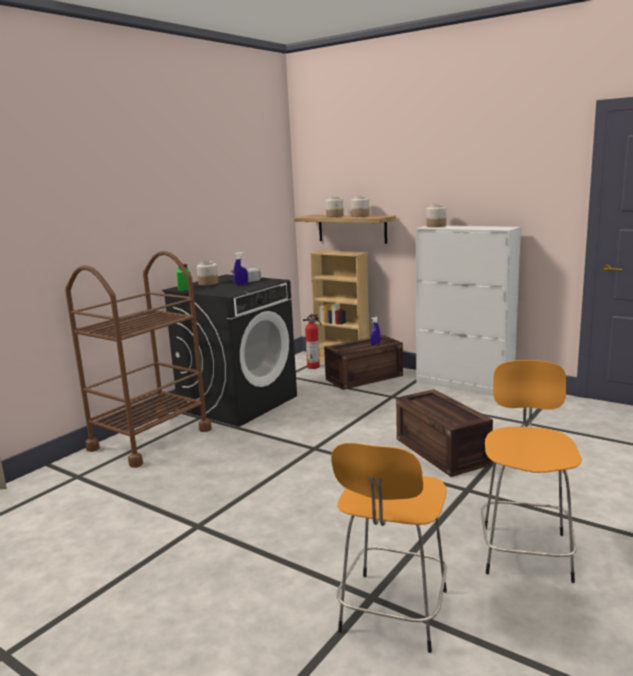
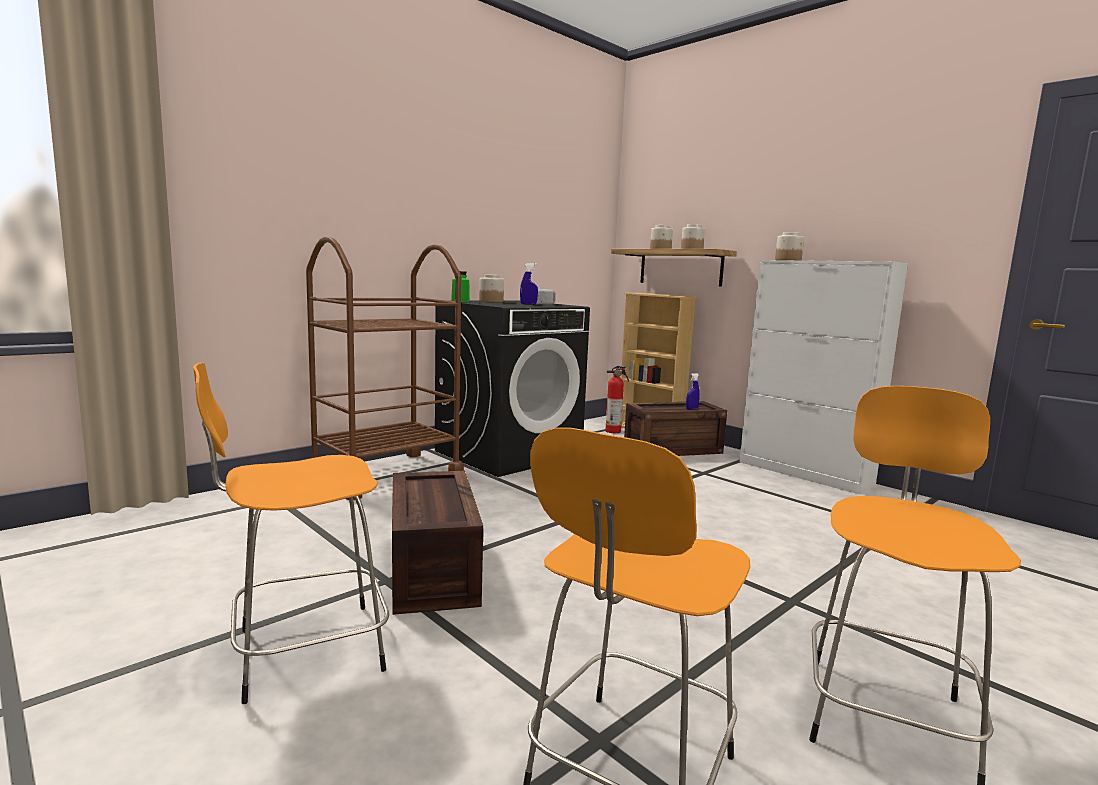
camera: 10 degrees right, 5 degrees down
(169, 583) = (303, 651): none -> orange stool
(443, 451) = (763, 545): crate -> crate (435, 571)

